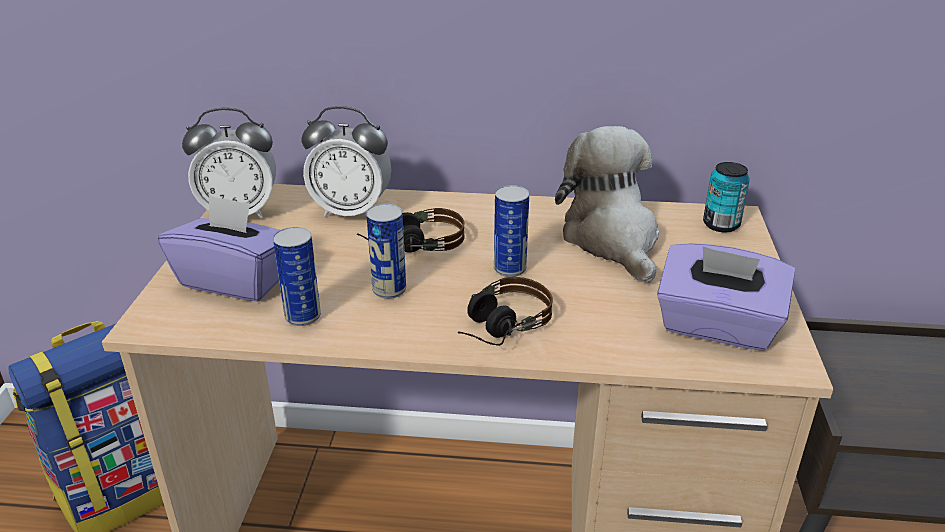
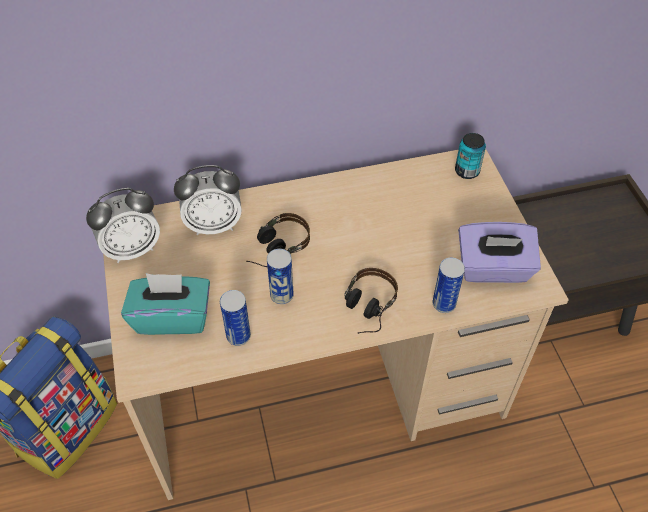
camera: 20 degrees left, 20 degrees up
(235, 280) = (172, 317): purple tissue box -> turquoise tissue box
(510, 269) = (350, 252): can -> can (444, 304)
(612, 240) = (404, 205): plush toy -> none

